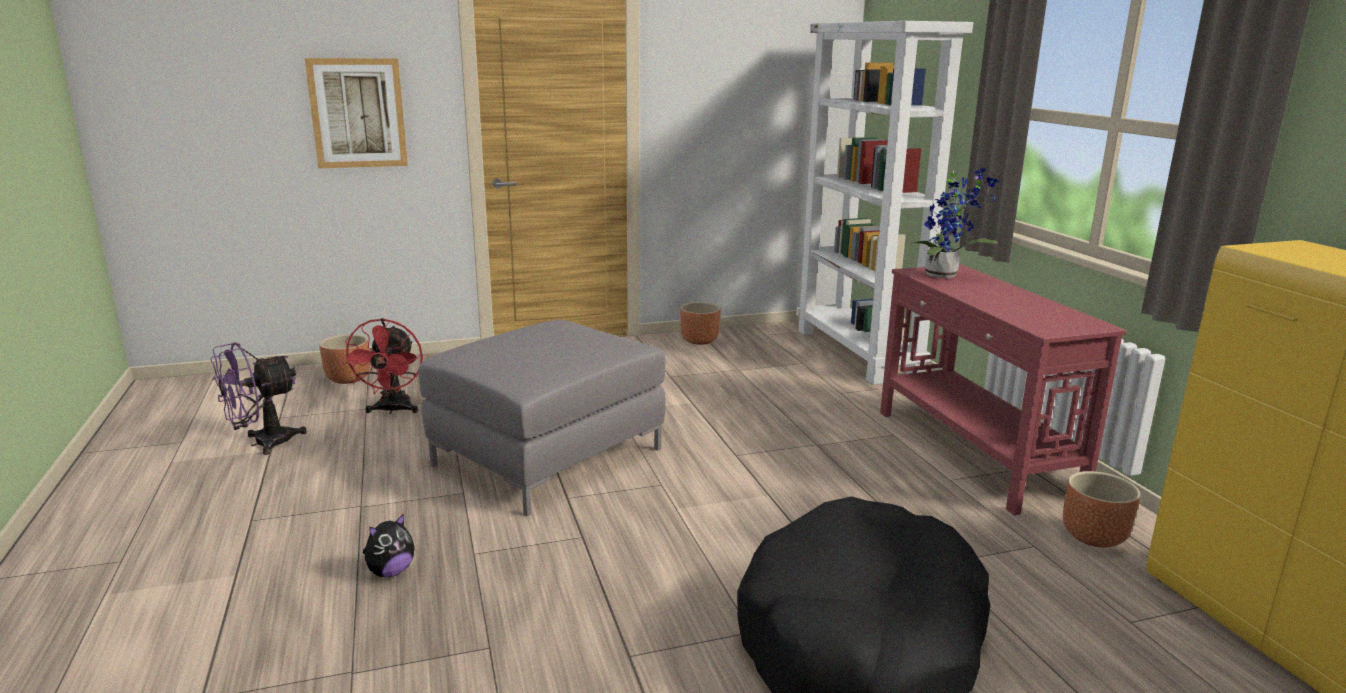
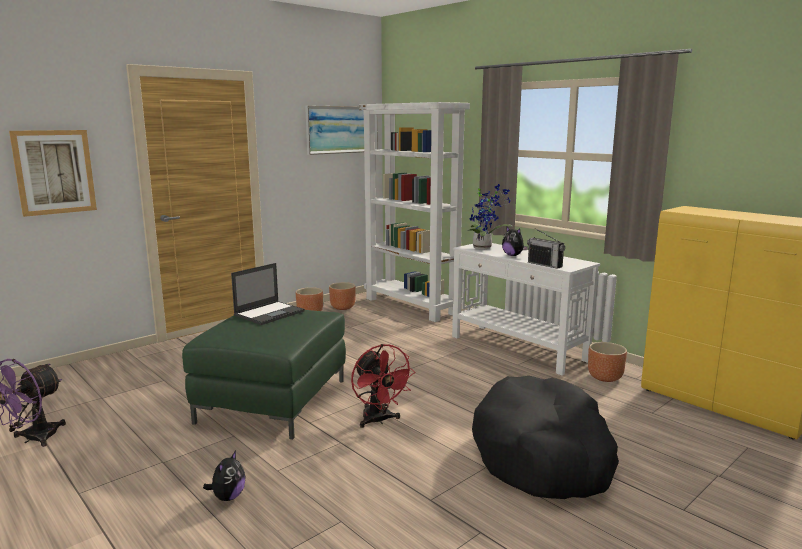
camera: 25 degrees left, 5 degrees down
(347, 379) = (64, 380): brown planter -> brown planter (342, 307)
(392, 410) = (125, 394): red fan -> red fan (379, 420)
(547, 457) = (273, 401): grey ottoman -> green ottoman
(557, 333) = (270, 313): none -> laptop
(785, 64) = (342, 129): none -> picture
(973, 453) = (517, 349): red console table -> white console table
(977, 295) = (513, 255): none -> plush toy
(1012, 319) = (545, 264): none -> radio

